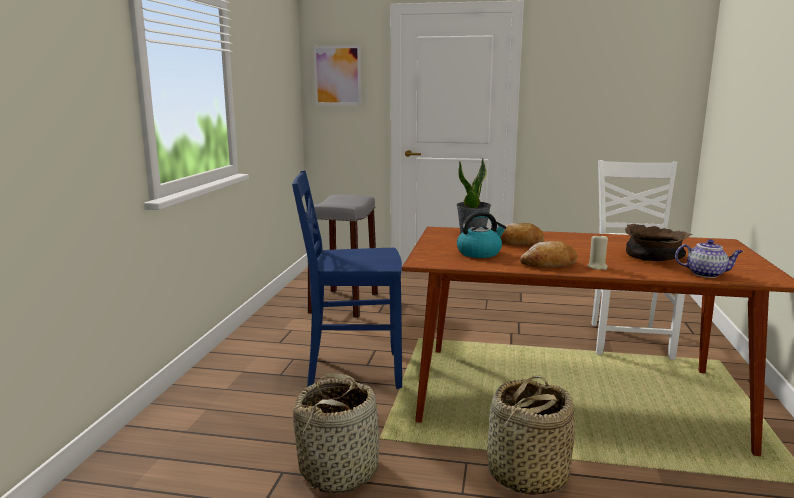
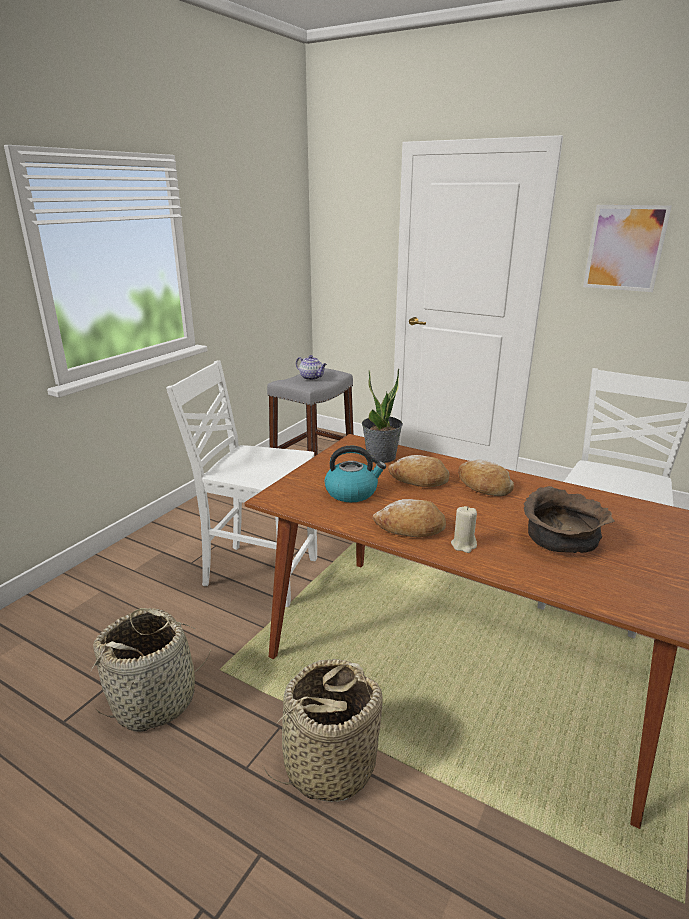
camera: 20 degrees right, 10 degrees up
(337, 75) = (345, 227): picture -> picture (625, 248)
(352, 370) = (258, 572): blue chair -> white chair
(568, 241) = (483, 486): none -> bread
(706, 274) = (598, 589): teapot -> teapot (312, 378)

